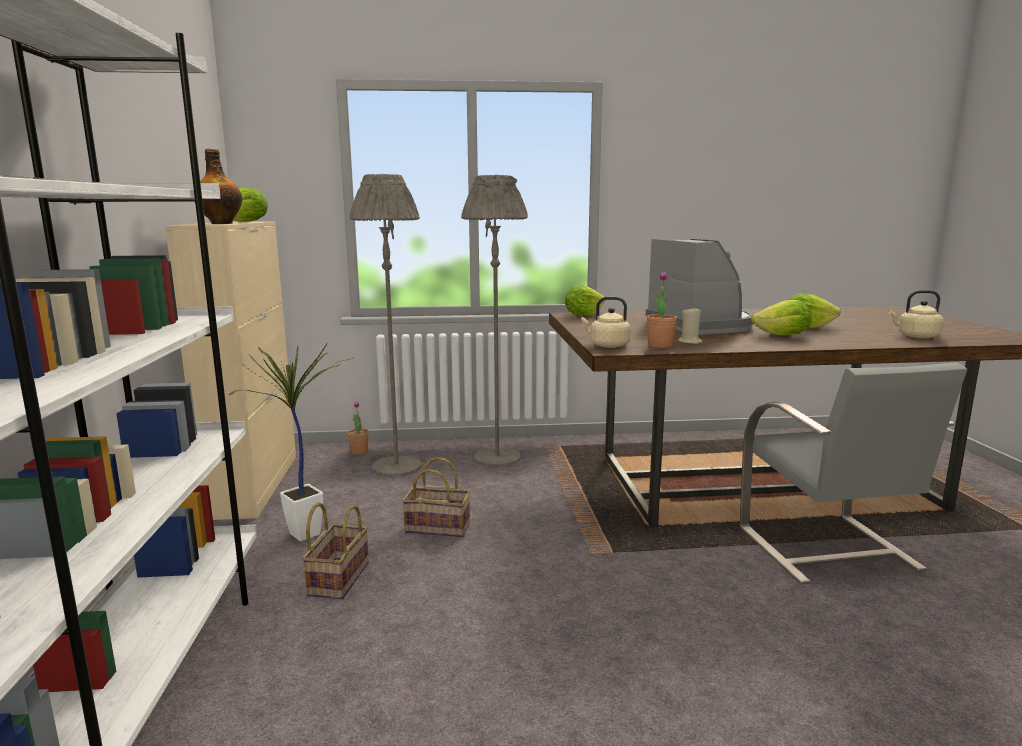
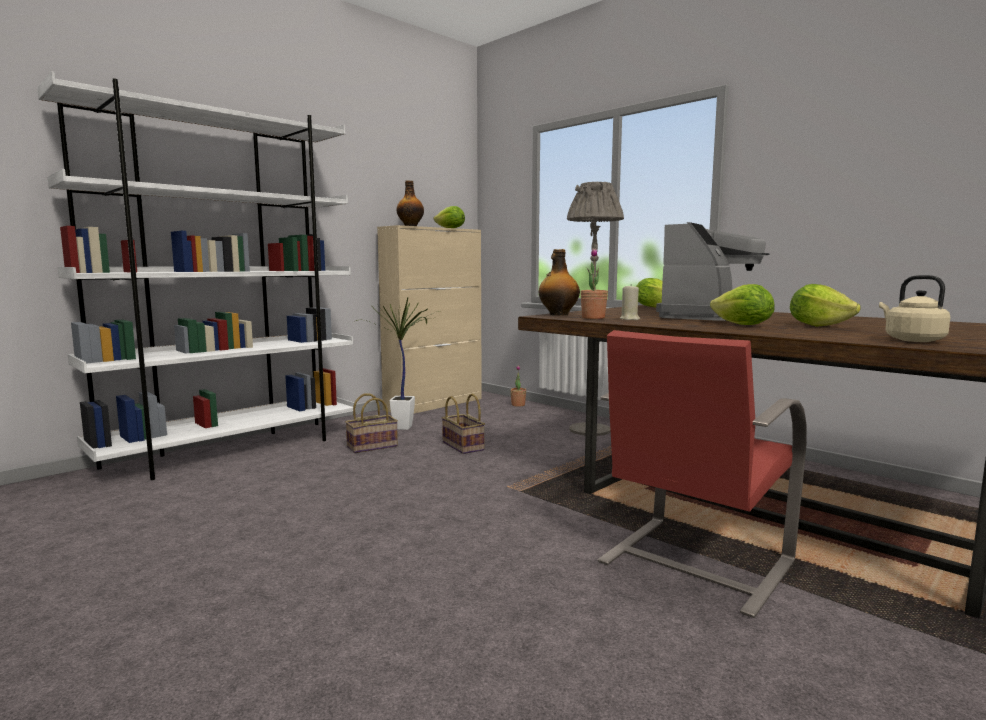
camera: 50 degrees right, 5 degrees down
(396, 467) = (517, 416): grey floor lamp -> none
(607, 345) = (558, 314): beige kettle -> bottle
(828, 550) = (693, 562): grey chair -> red chair

